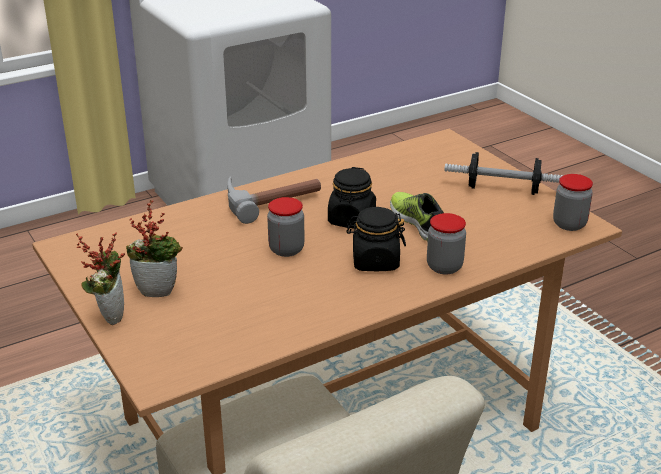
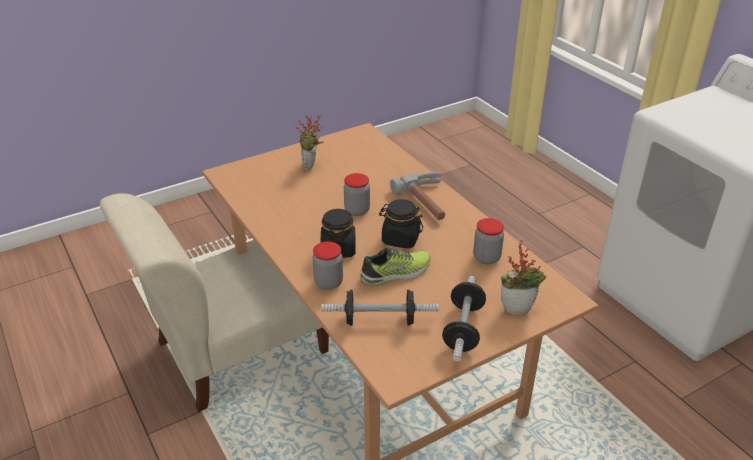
camera: 90 degrees right, 5 degrees up
(110, 315) = (288, 153): potted plant -> potted plant (518, 307)
(504, 233) = (379, 320): none -> dumbbell
(569, 224) = (397, 366): jar -> jar (486, 258)

